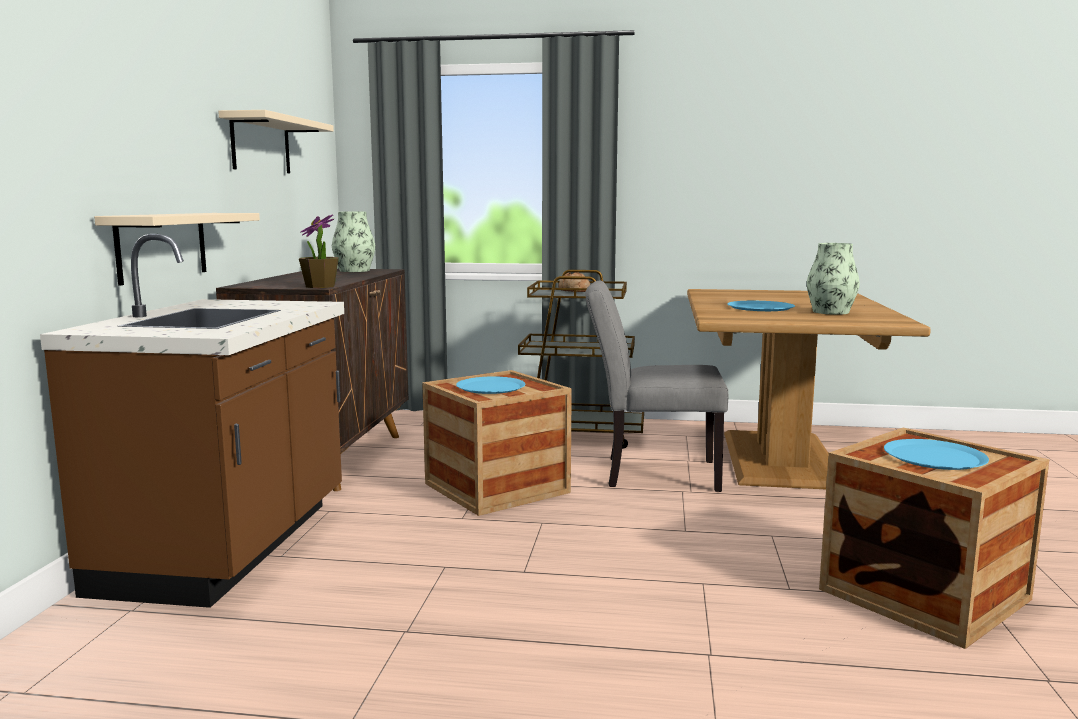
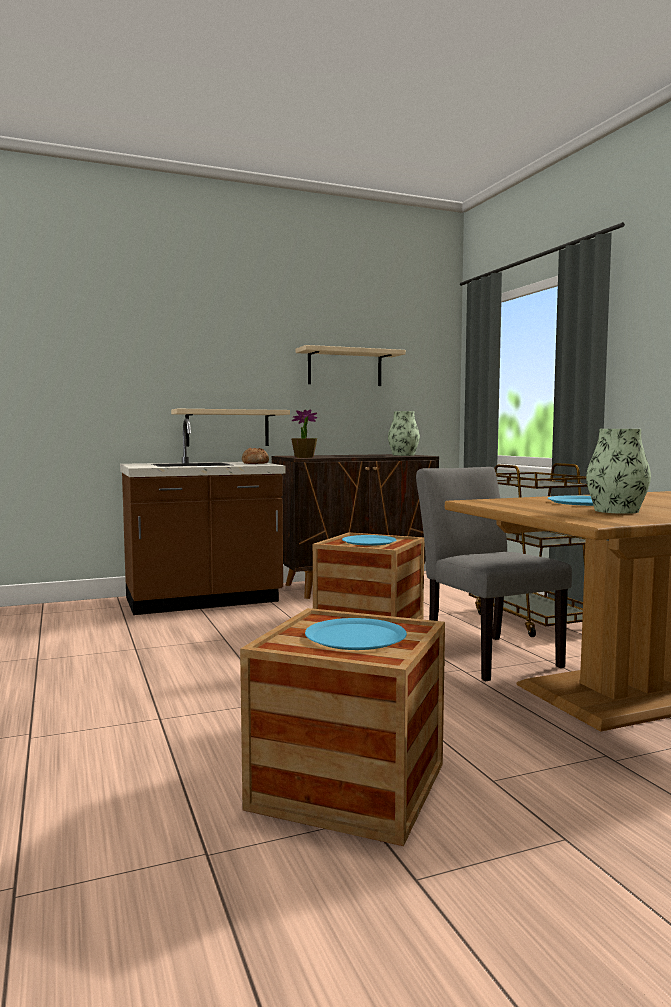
camera: 60 degrees right, 5 degrees down
(574, 291) = (542, 482): bread -> bread (254, 463)

